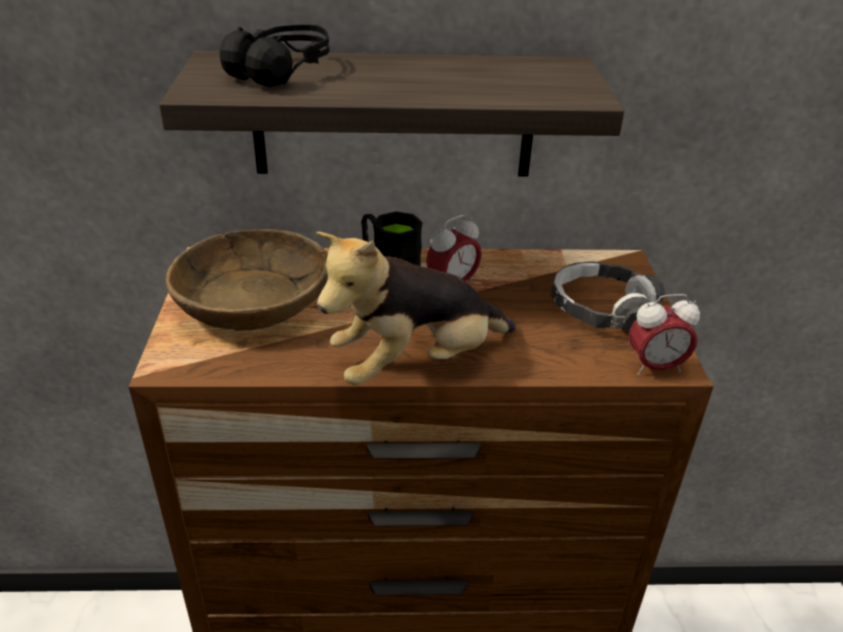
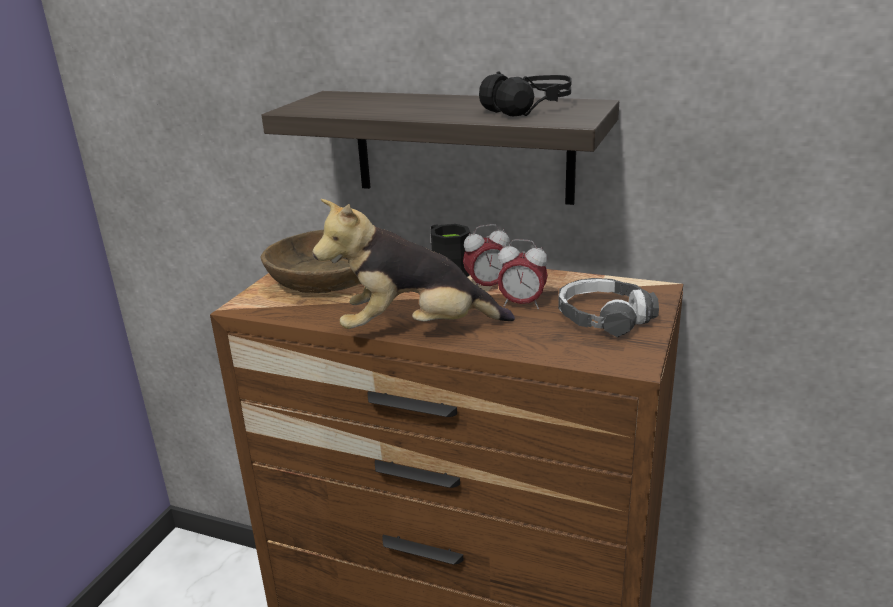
camera: 25 degrees right, 10 degrees down
(282, 71) = (362, 101): black headphones -> black headphones (529, 109)
(655, 367) = (615, 362): alarm clock -> alarm clock (522, 304)

